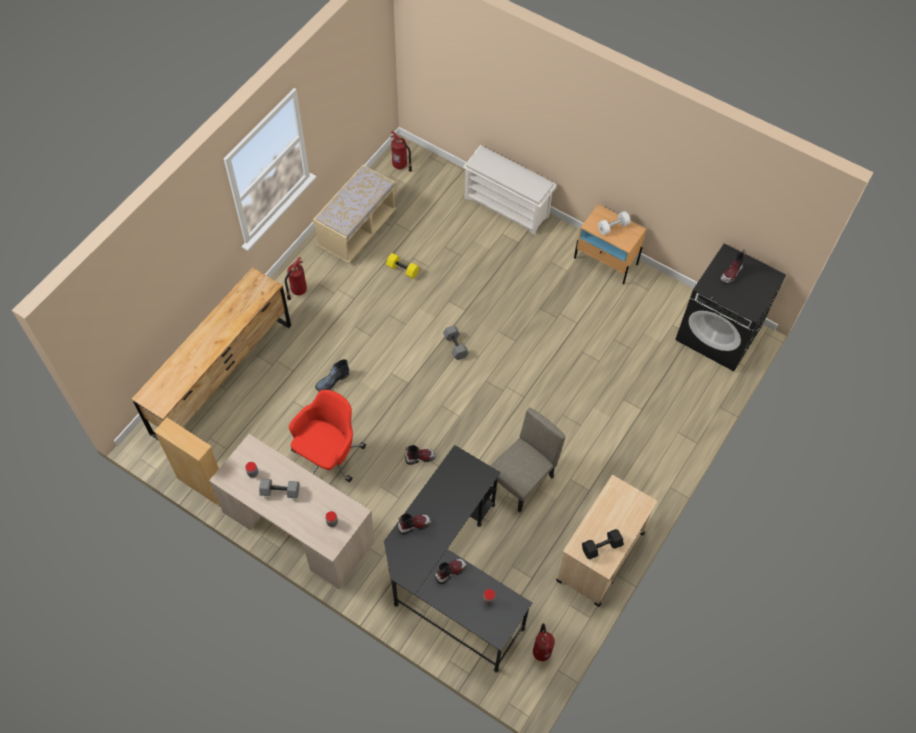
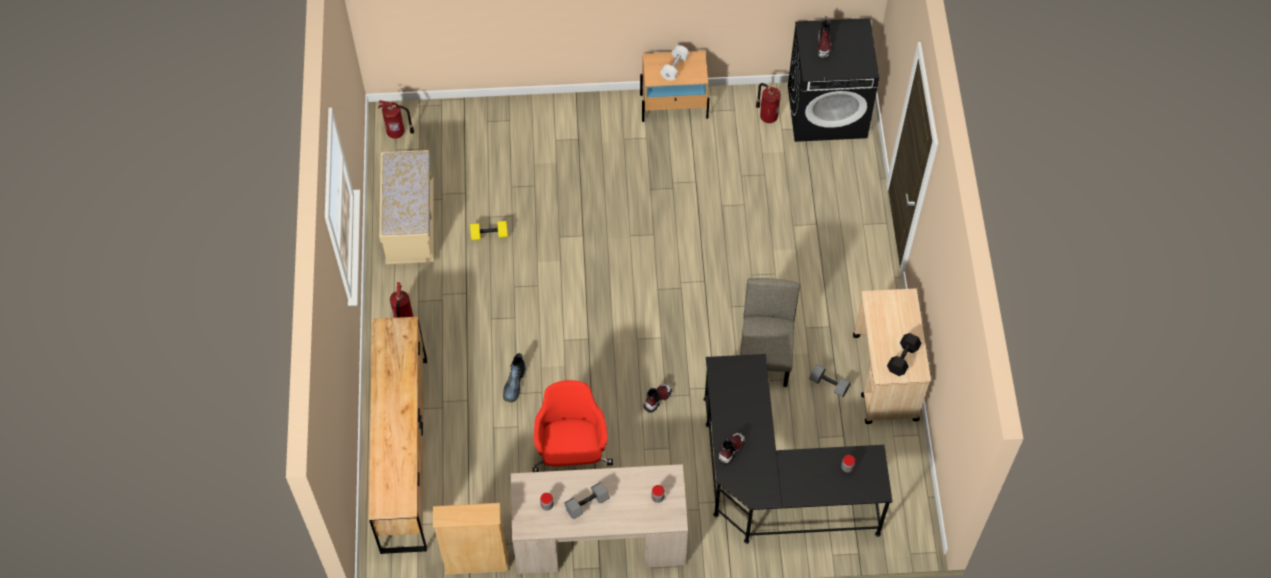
camera: 35 degrees left, 0 degrees up
(450, 571) = (795, 467): boot -> none
(455, 346) = (602, 275): grey dumbbell -> grey dumbbell (828, 384)
(507, 207) = (538, 110): white shoe rack -> none
(541, 651) = (902, 491): fire extinguisher -> fire extinguisher (767, 116)

